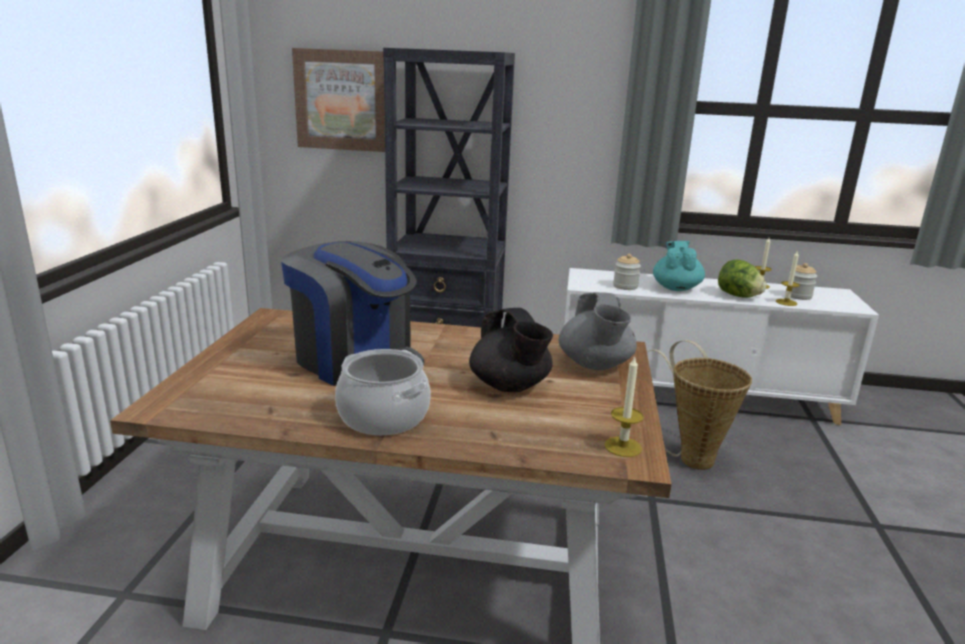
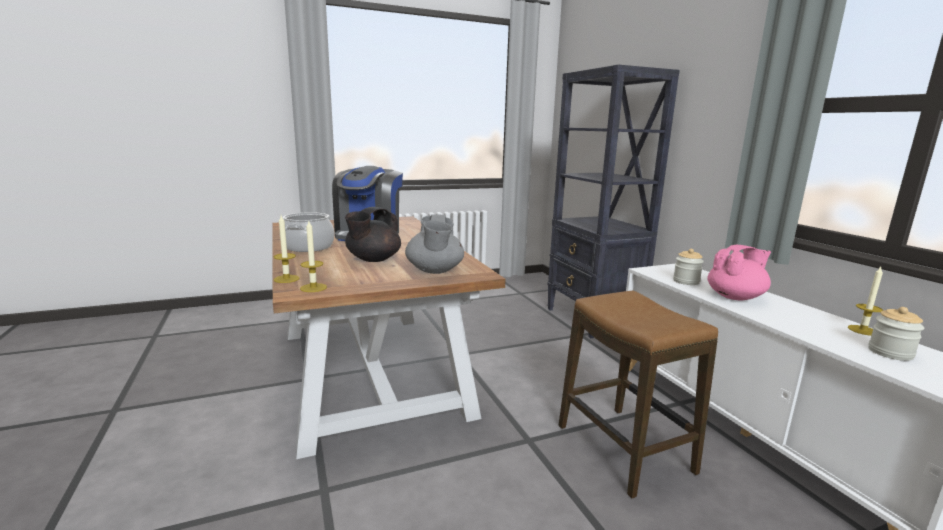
camera: 60 degrees right, 5 degrees down
(342, 100) = (585, 119): picture -> none
(595, 365) = (435, 271): grey teapot -> grey teapot turned 60 degrees counterclockwise
(676, 288) = (735, 297): turquoise teapot -> pink teapot
(690, 457) = (624, 449): basket -> stool
(738, 296) = (790, 323): lettuce -> none
(786, 302) = (841, 347): candle -> candle (286, 279)

